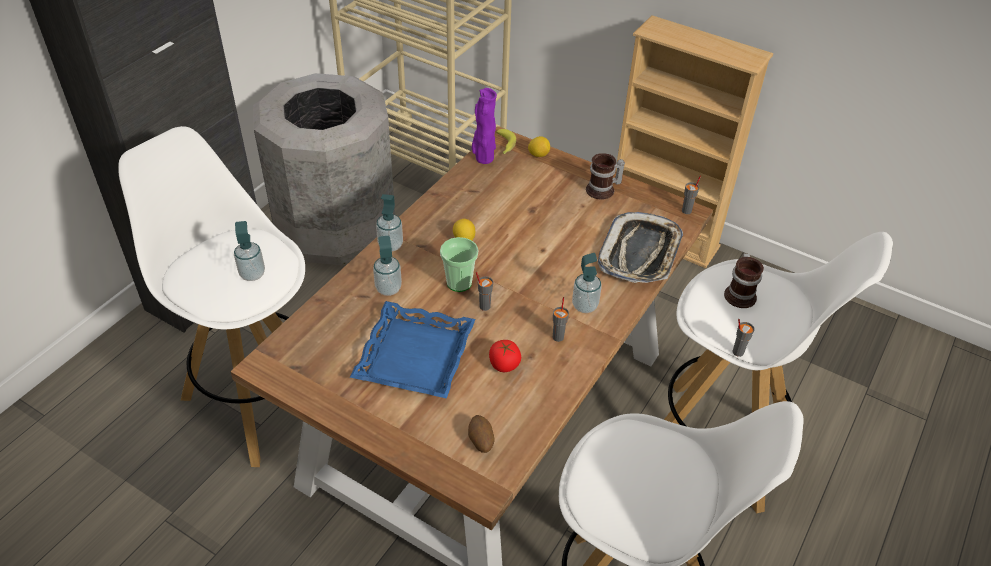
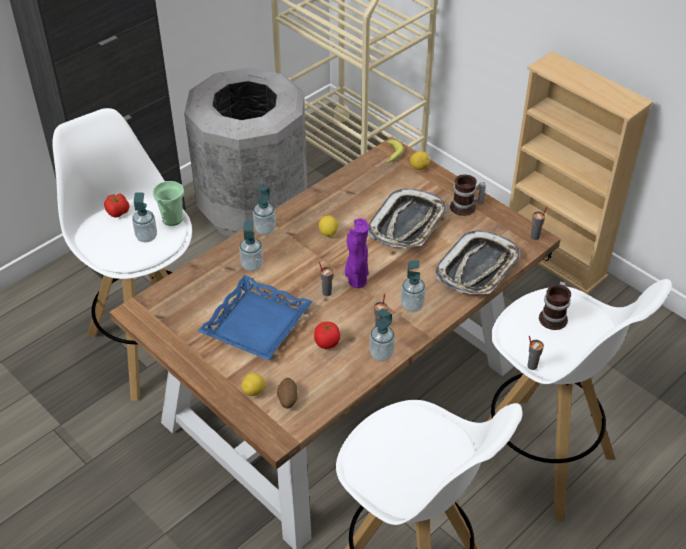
camera: 15 degrees right, 0 degrees up
(209, 251) = (118, 212): none -> tomato
(438, 439) = (254, 391): none -> lemon
(459, 283) = (312, 270): cup -> cup (172, 219)
(483, 159) = (369, 165): purple vase -> purple vase (356, 282)
(548, 216) = (407, 224): none -> tray
(570, 367) = (381, 354): none -> soap dispenser

